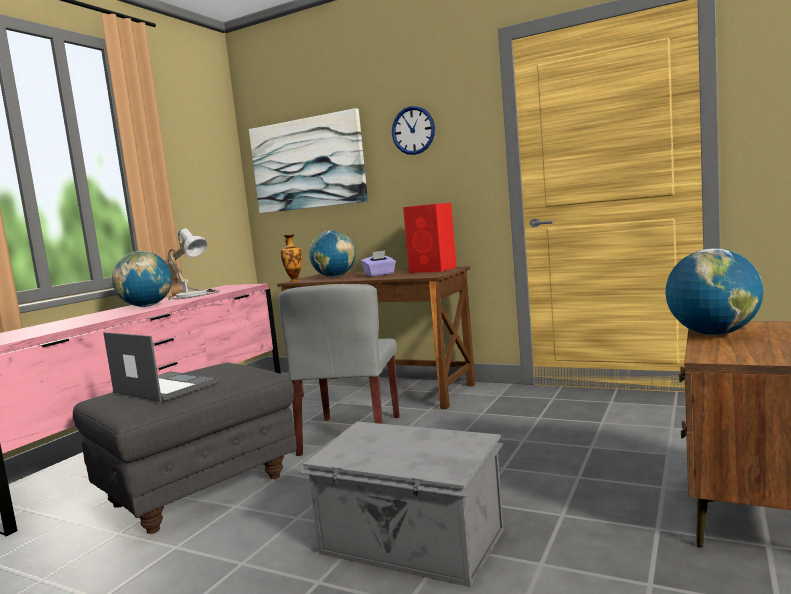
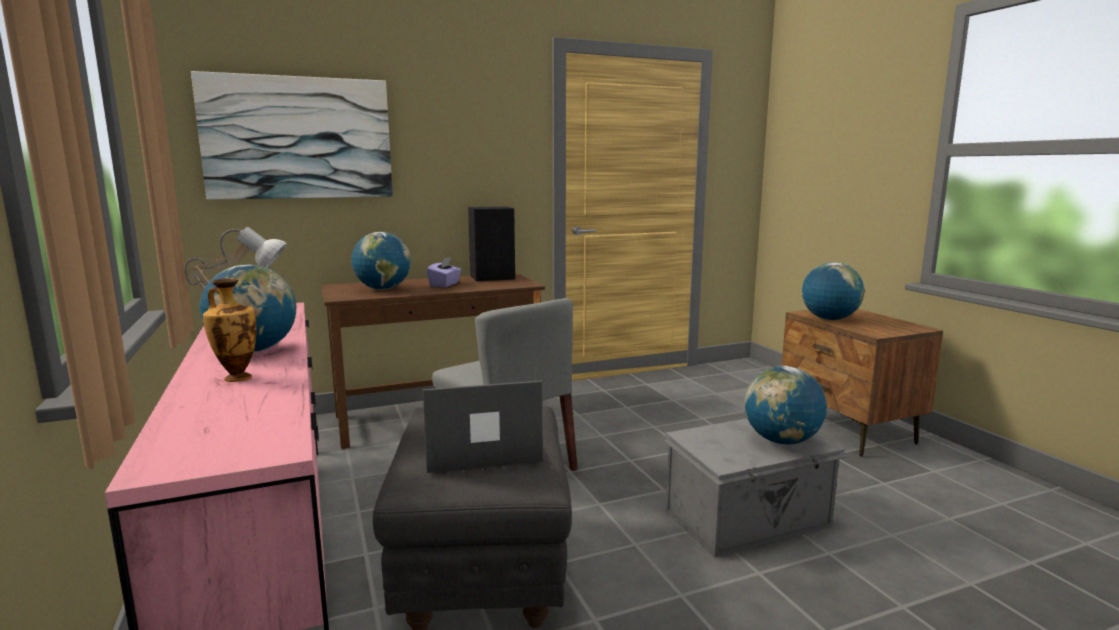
camera: 50 degrees left, 5 degrees up
(294, 281) = (339, 297): vase -> vase (237, 377)
(413, 130) = (456, 121): wall clock -> none
(420, 457) = (781, 441): none -> globe
(434, 270) = (493, 277): red speaker -> black speaker

